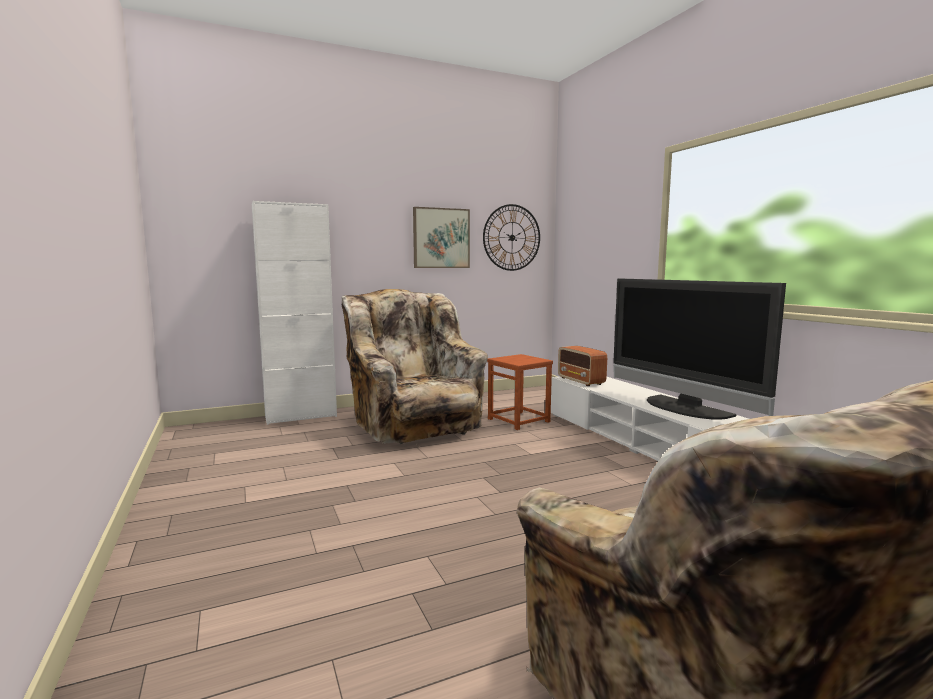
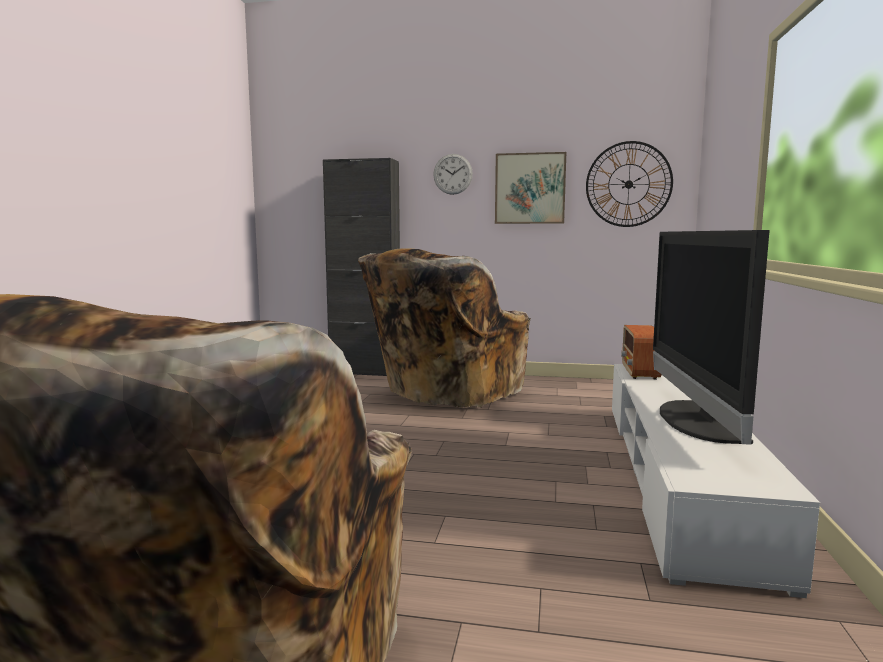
camera: 35 degrees right, 0 degrees up
(301, 416) = (365, 372): white cabinet -> black cabinet
(375, 222) = (452, 174): none -> wall clock
(414, 424) = (446, 395): beige armchair -> beige armchair turned 150 degrees counterclockwise
(519, 420) = (562, 411): brown stool -> none

